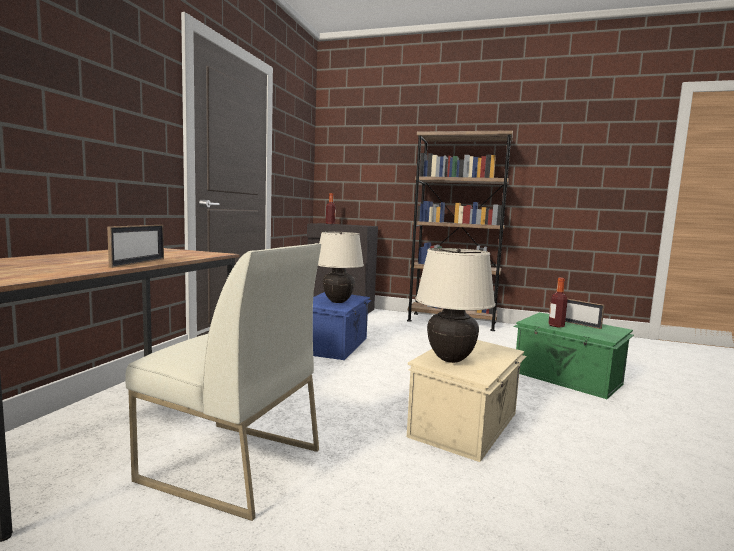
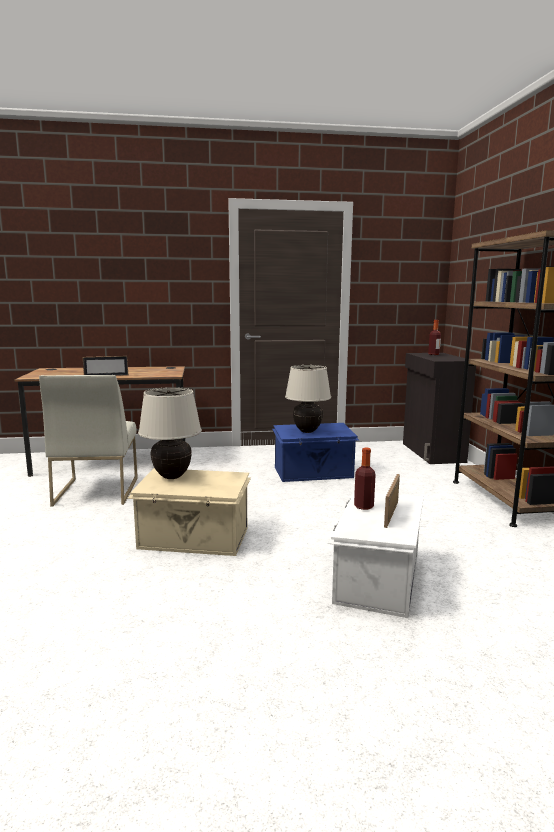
camera: 65 degrees right, 5 degrees up
(567, 378) = (375, 579): green storage box -> white storage box

